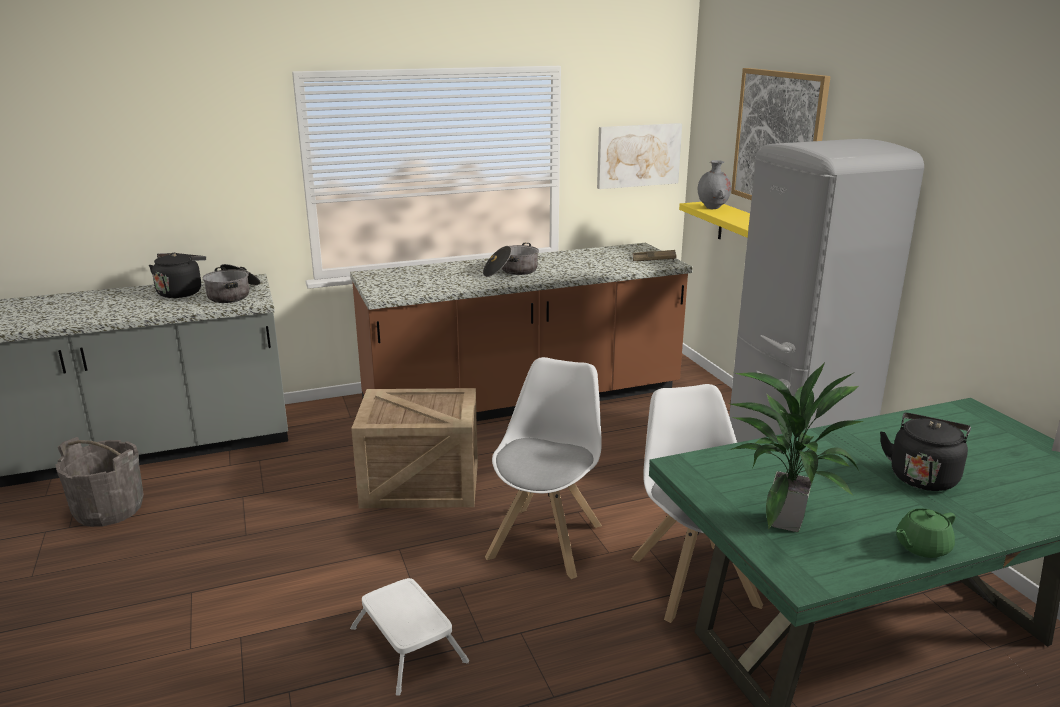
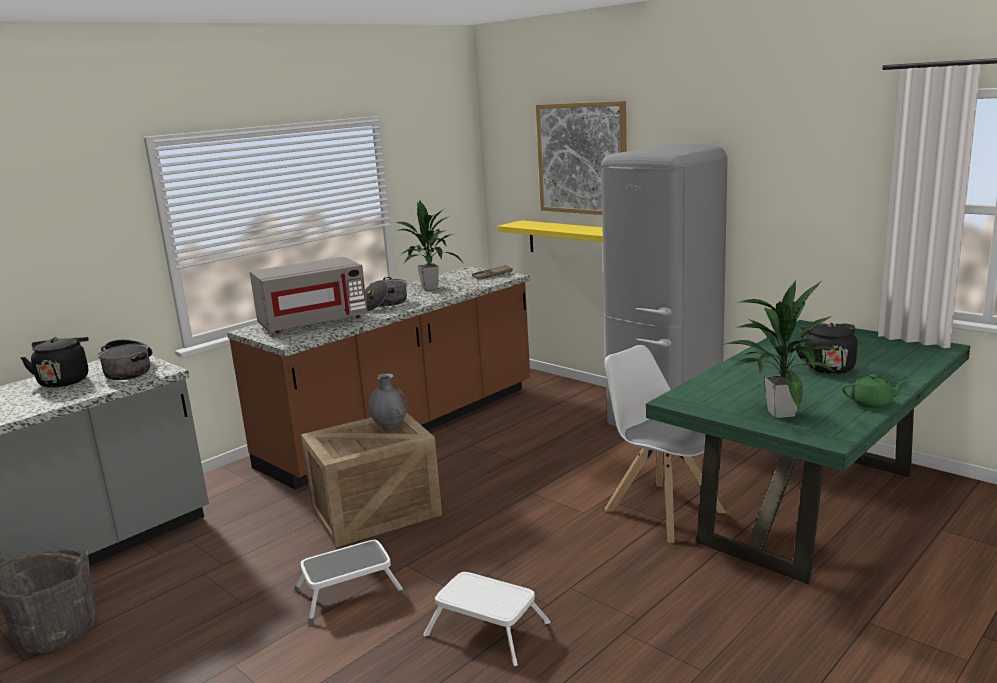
camera: 25 degrees left, 5 degrees down
(331, 557) = (349, 592): none -> grey step ladder
(427, 278) = (313, 322): none -> grey microwave
(547, 539) = (526, 518): chair -> none
(575, 262) = (430, 288): none -> potted plant
(638, 155) = (447, 191): picture -> none
(712, 208) = (529, 225): grey vase -> grey vase (390, 426)
(921, 547) = (872, 403): green teapot -> green teapot turned 120 degrees counterclockwise

